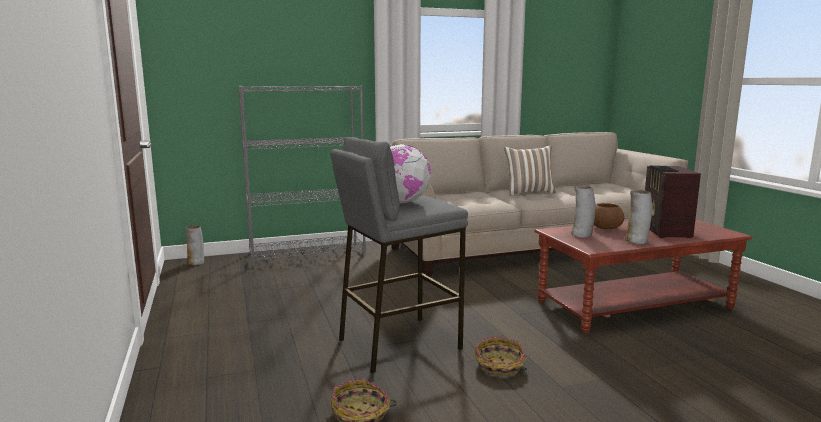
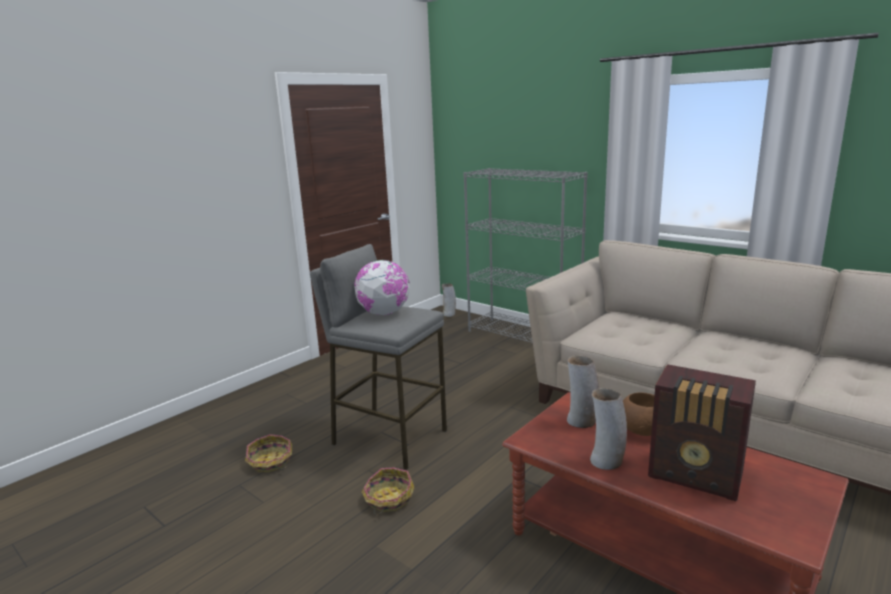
camera: 60 degrees right, 5 degrees up
(528, 192) = (736, 348): pillow -> none
(665, 231) = (697, 476): radio -> radio turned 120 degrees counterclockwise

